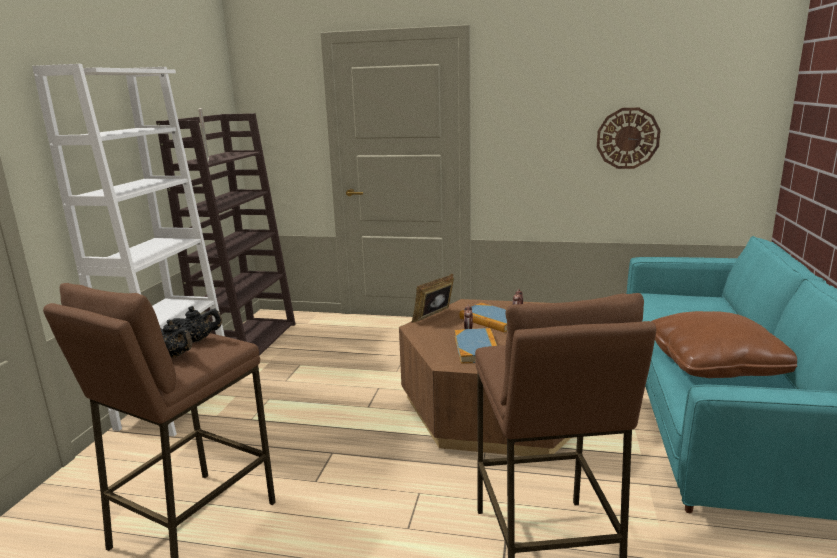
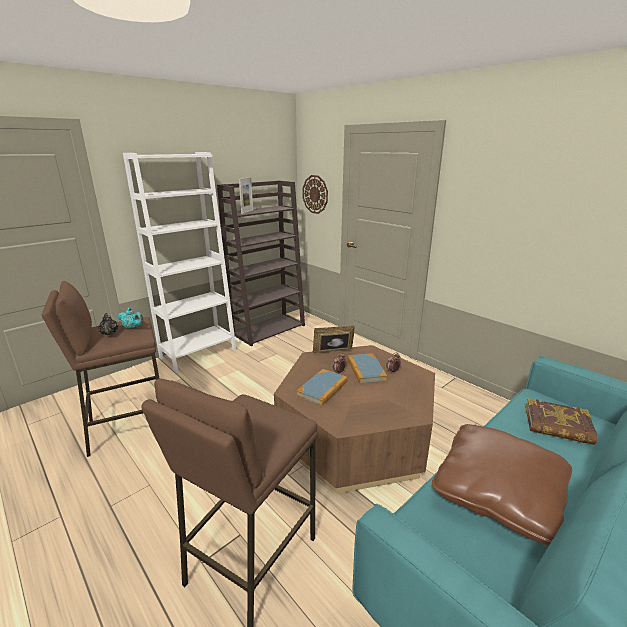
camera: 35 degrees right, 5 degrees up
(197, 340) = (133, 328): black teapot -> turquoise teapot
(627, 138) = (575, 239): wall clock -> wall clock (315, 194)
(688, 309) = (557, 426): none -> book

